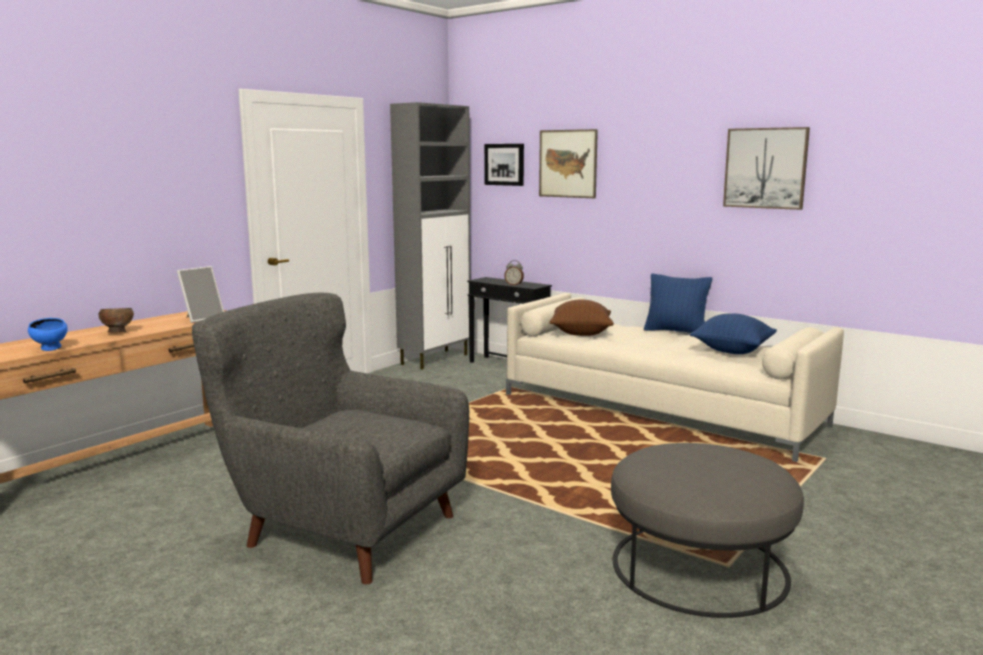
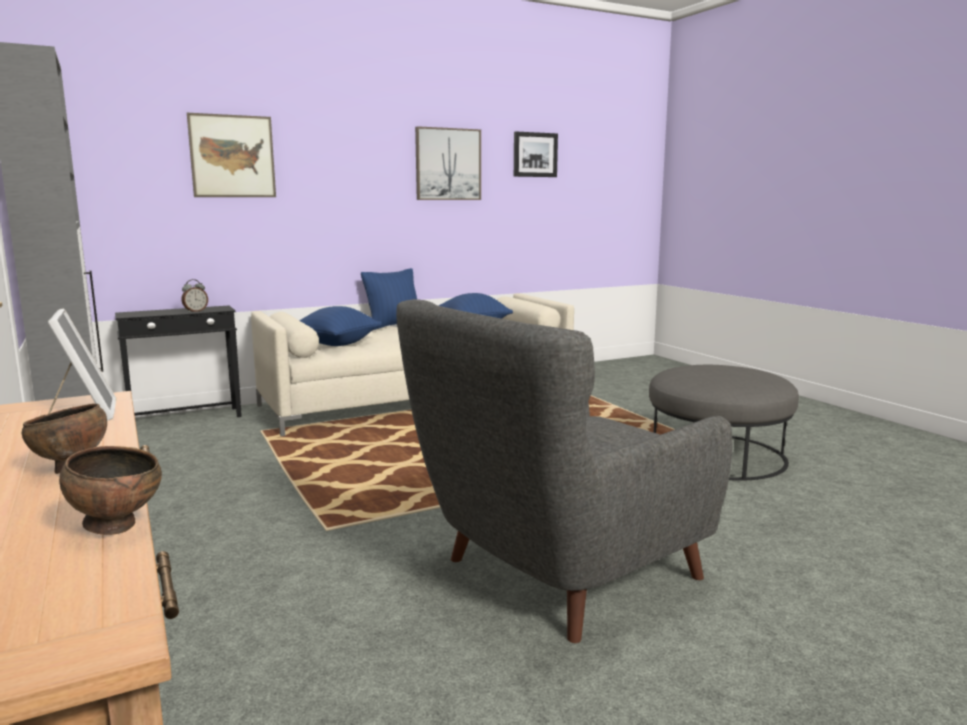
camera: 65 degrees left, 0 degrees up
(51, 349) = (117, 527): blue bowl -> brown bowl
(504, 164) = (127, 155): picture -> picture (534, 154)
(580, 333) = (336, 344): brown pillow -> blue pillow

